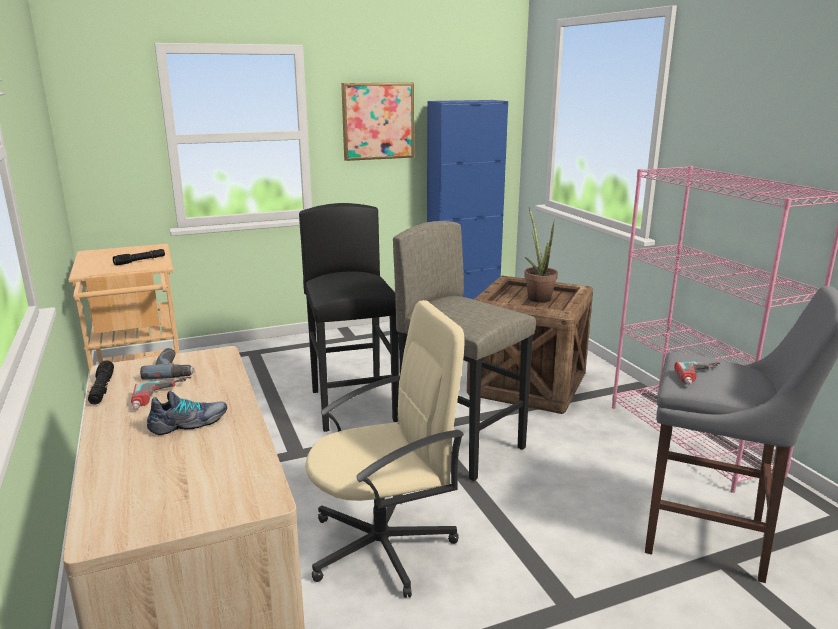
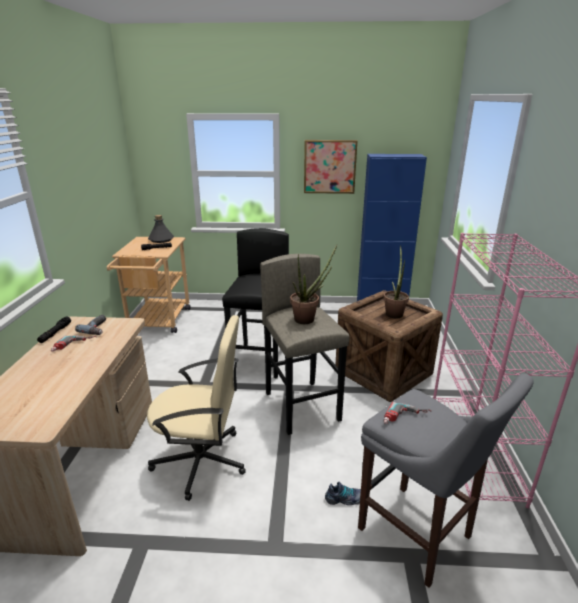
camera: 25 degrees right, 5 degrees up
(131, 250) = (161, 240): none -> grey bottle
(189, 424) = (66, 367): shoe -> shoe (346, 499)
(474, 307) = (308, 318): none -> potted plant

